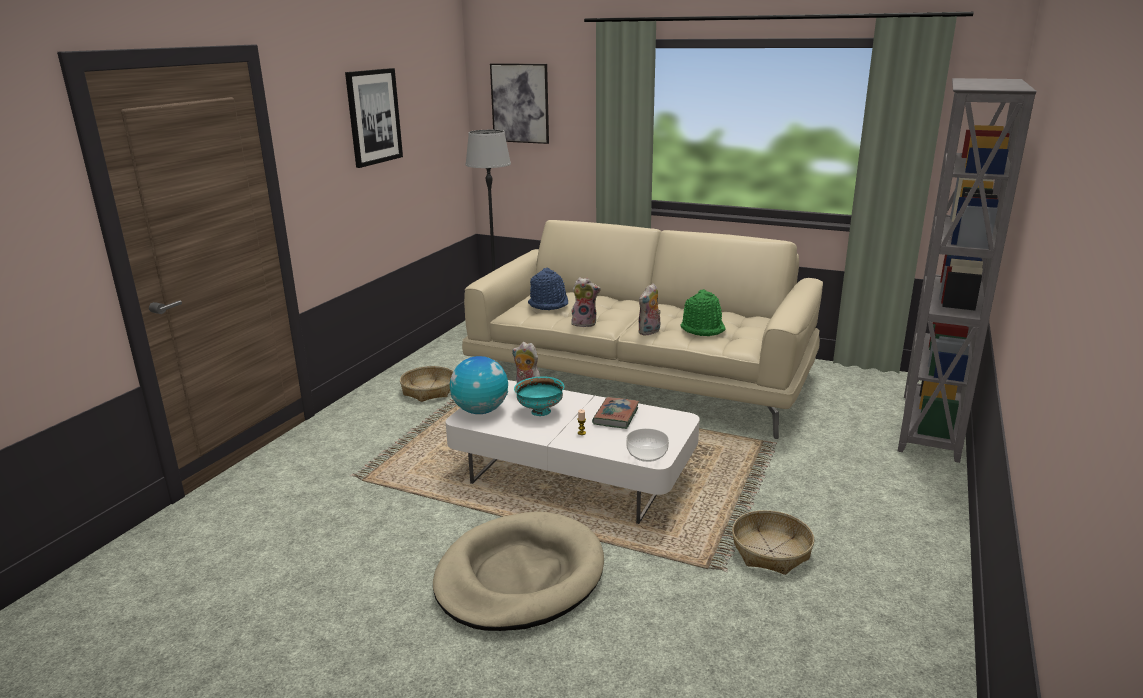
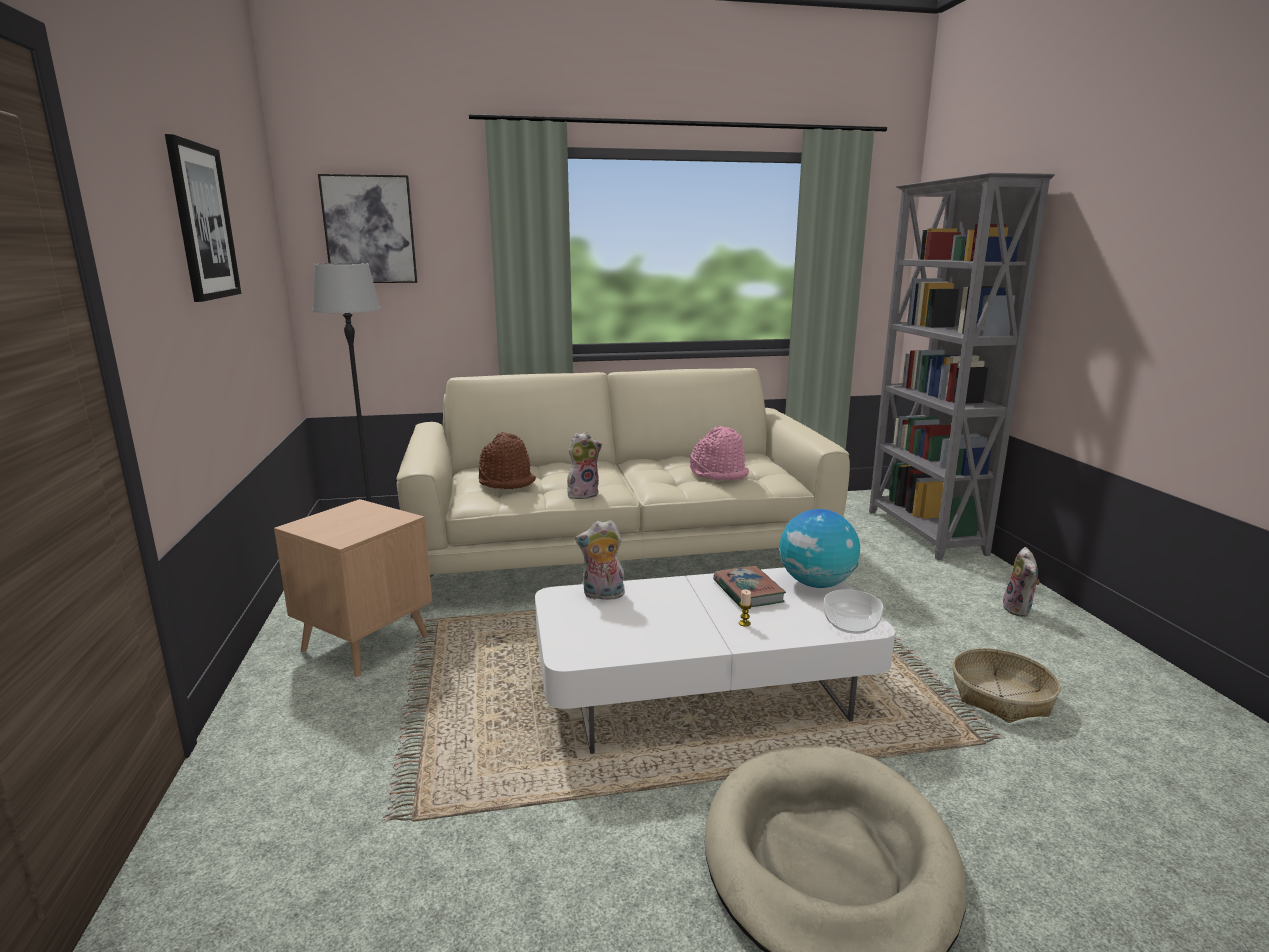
camera: 35 degrees left, 5 degrees down
(428, 391) = (366, 644): basket -> brown side table
(480, 411) = (577, 637): globe -> globe (816, 583)
(540, 412) = (656, 614): turquoise bowl -> none
(548, 304) = (507, 481): blue hat -> brown hat
(649, 332) = (671, 488): plush toy -> plush toy (1019, 610)
(702, 328) = (719, 473): green hat -> pink hat

